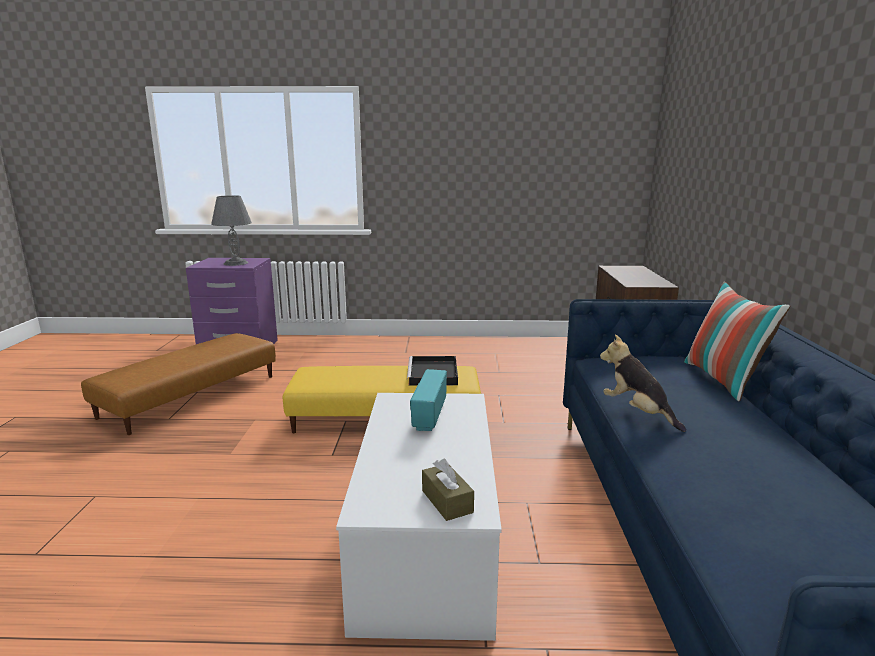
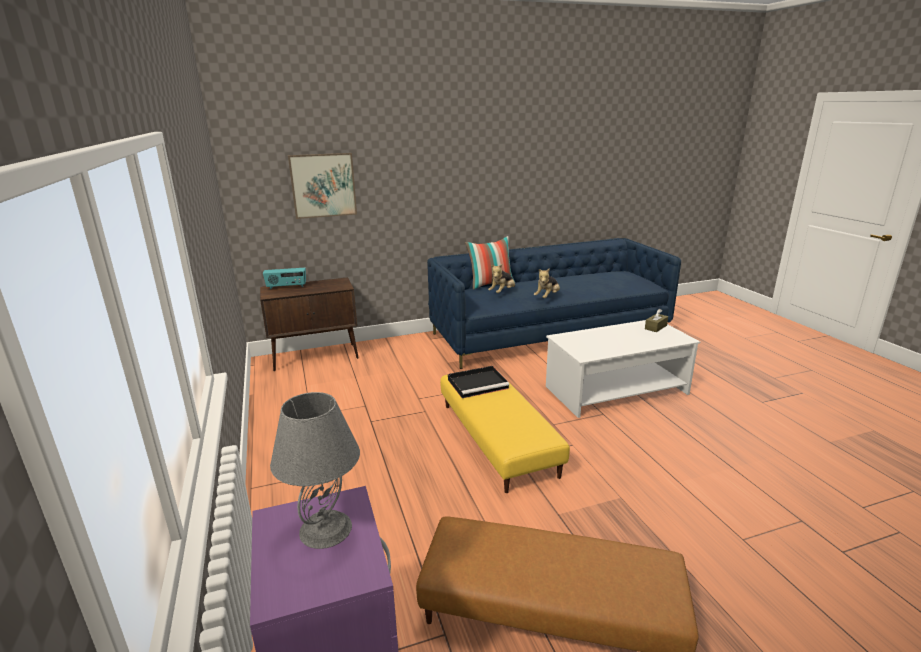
camera: 110 degrees left, 5 degrees up
(428, 416) = (592, 342): radio -> radio (286, 287)
(667, 380) = (502, 292): none -> plush toy
(693, 161) = (323, 185): none -> picture

